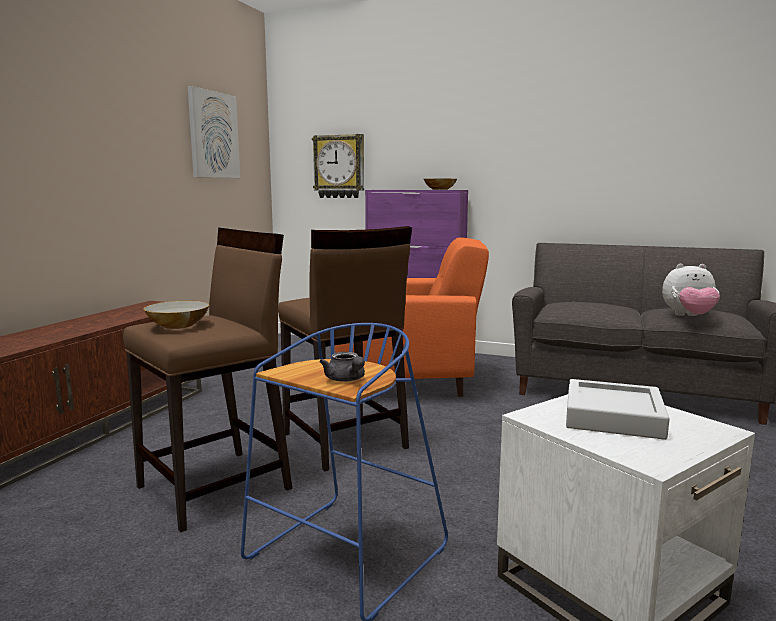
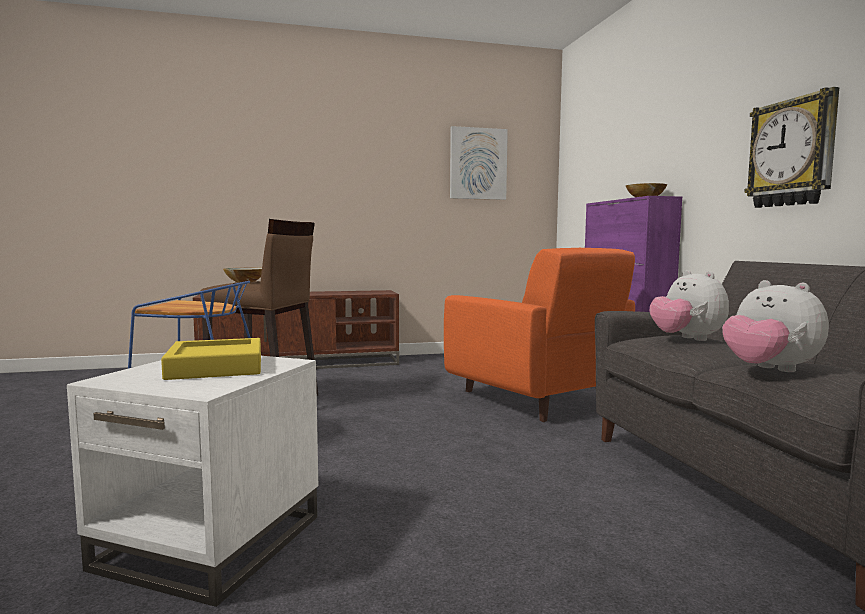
camera: 55 degrees right, 5 degrees down
(339, 166) = (594, 183): wall clock -> wall clock (792, 153)
(344, 441) = (375, 411): brown stool -> none
(346, 380) = (171, 306): grey teapot -> none
(587, 305) = (686, 339): none -> plush toy
(613, 417) = (216, 367): grey tray -> yellow tray

